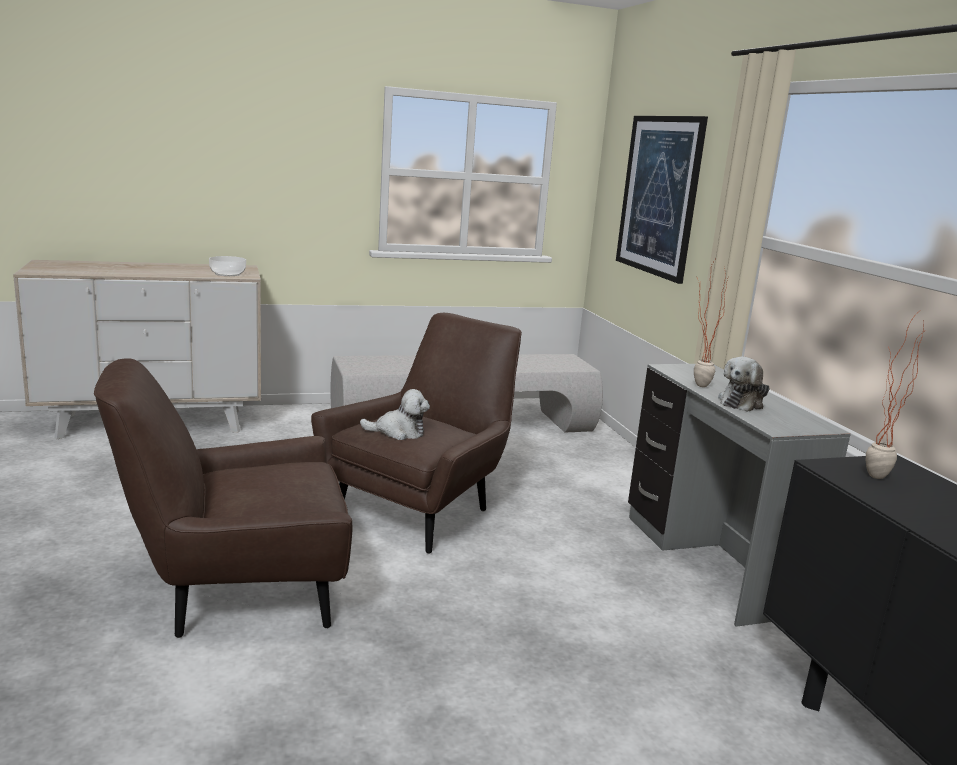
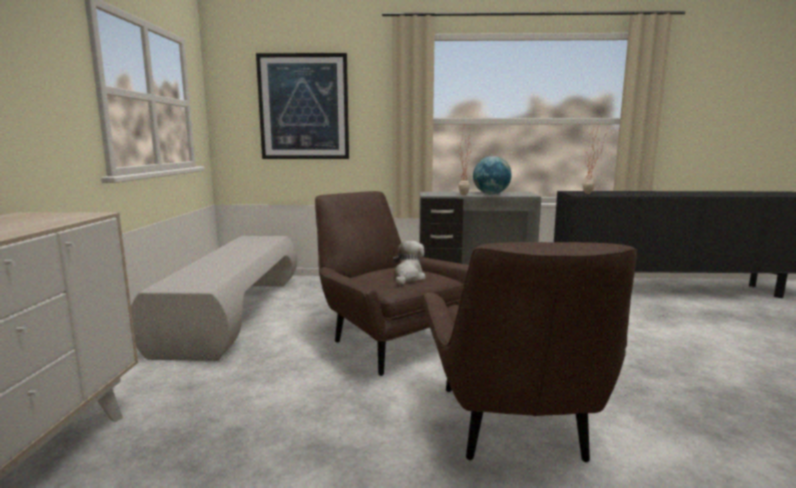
camera: 70 degrees left, 5 degrees down
(227, 274) = (61, 218): bowl -> none
(742, 402) = (491, 194): plush toy -> globe

